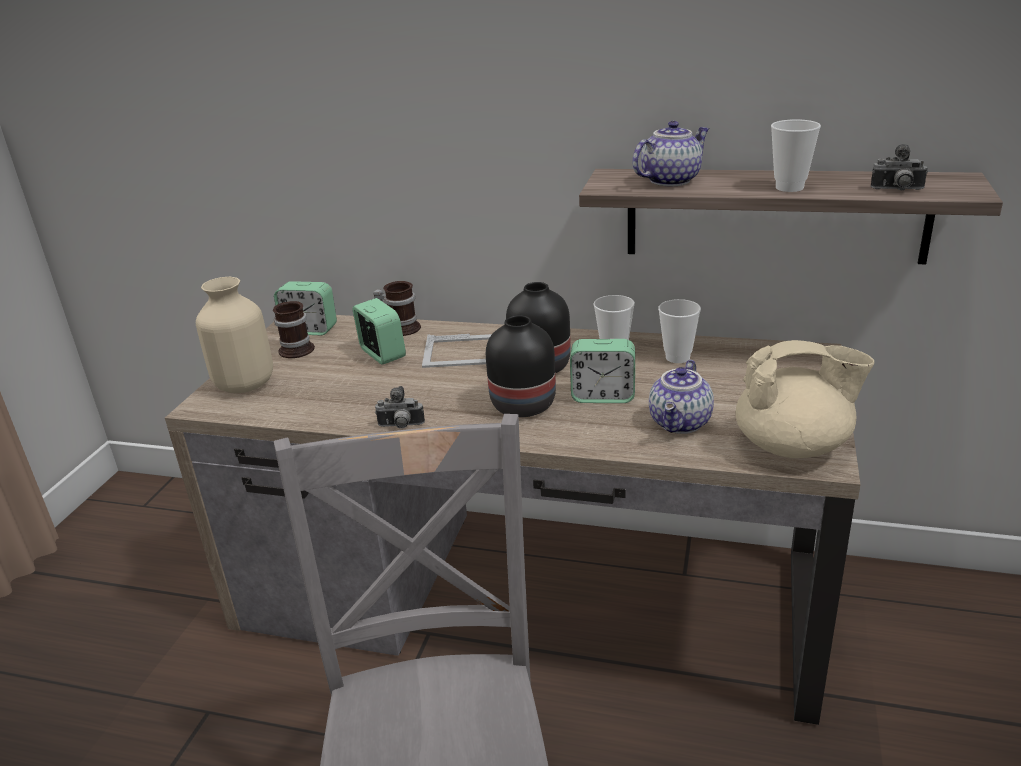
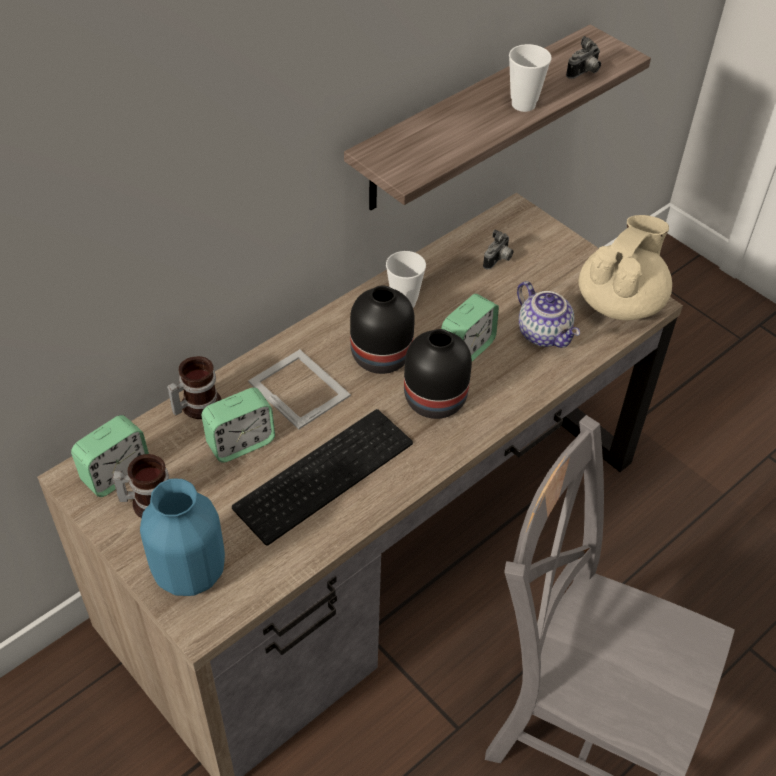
camera: 60 degrees left, 20 degrees up
(244, 384) = (189, 573): beige vase -> blue vase
(382, 354) = (241, 443): alarm clock -> alarm clock turned 150 degrees clockwise
(388, 392) = (323, 472): none -> keyboard
(400, 426) = (395, 490): camera -> camera (498, 260)
(462, 351) = (299, 387): picture frame -> picture frame turned 75 degrees counterclockwise
(670, 180) = (433, 138): teapot -> none
(677, 357) = (450, 277): cup -> none

